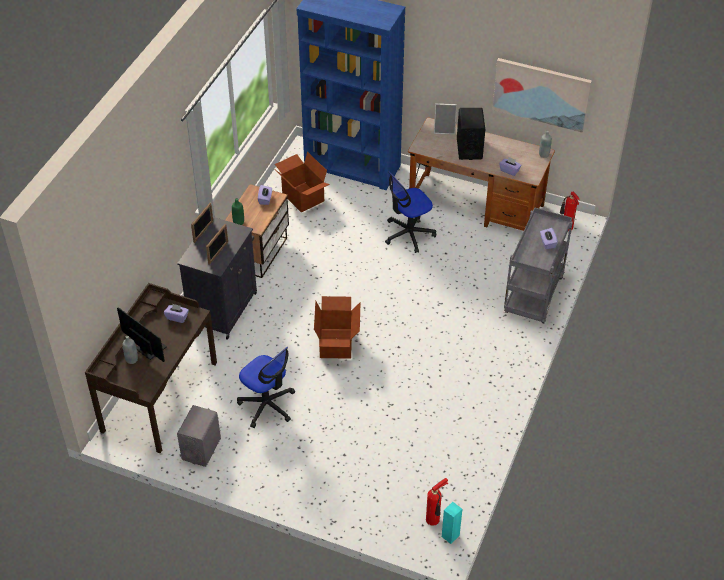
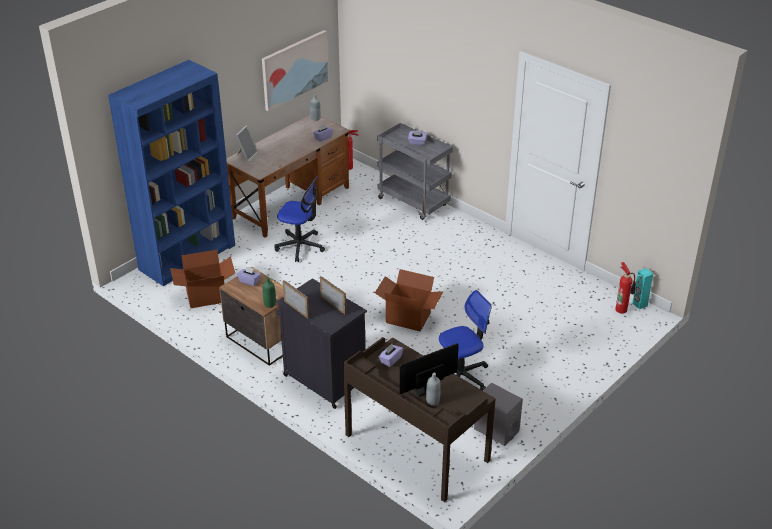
camera: 70 degrees left, 10 degrees down
(408, 234) = (300, 246): office chair -> office chair turned 60 degrees counterclockwise
(469, 148) = (281, 149): black speaker -> none

